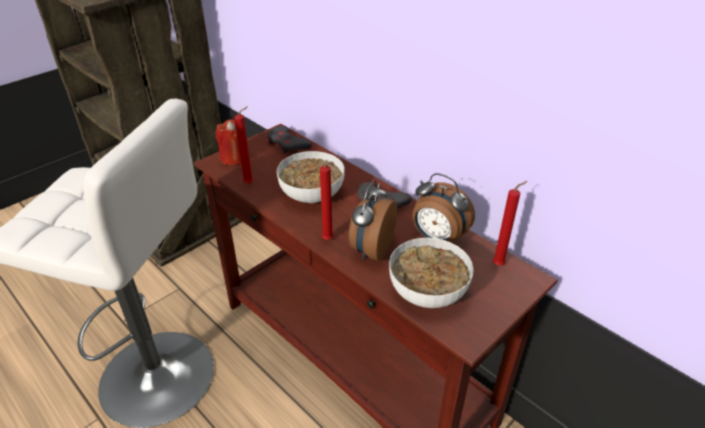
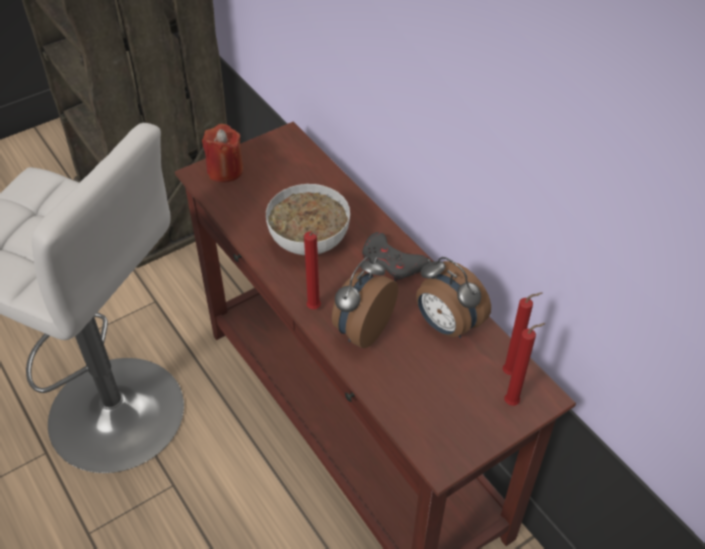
camera: 10 degrees right, 10 degrees up
(250, 183) = (237, 213): red candle -> red candle (514, 402)
(288, 144) = (295, 157): grey game controller -> none
(427, 291) = (413, 395): bowl -> none

